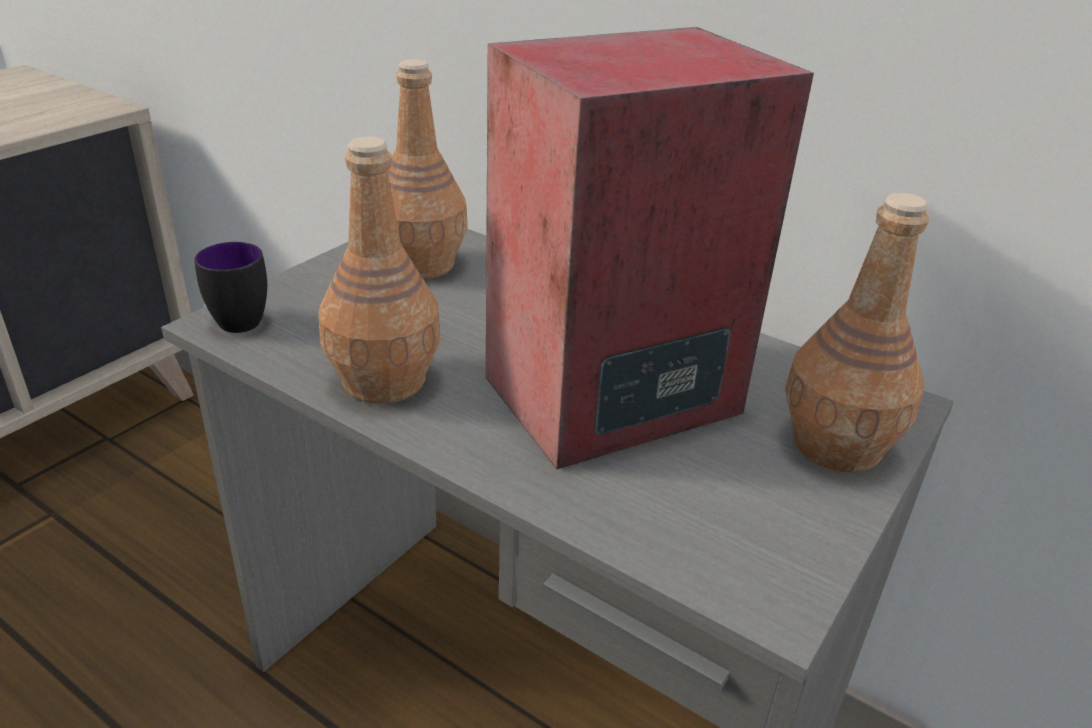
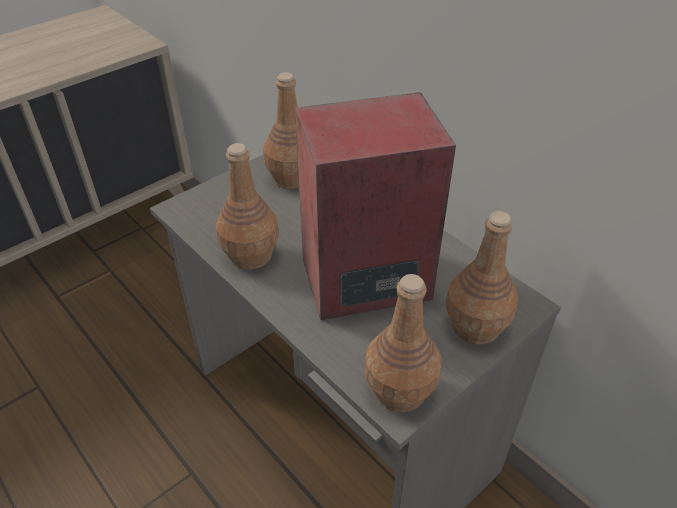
camera: 15 degrees right, 10 degrees up
(233, 318) = (185, 206): mug -> none
(761, 569) = (400, 391): none -> brown bottle

